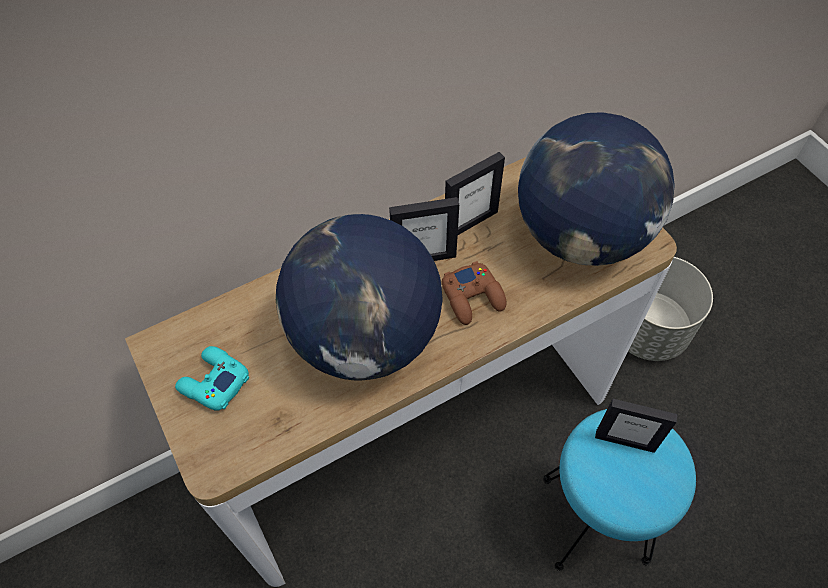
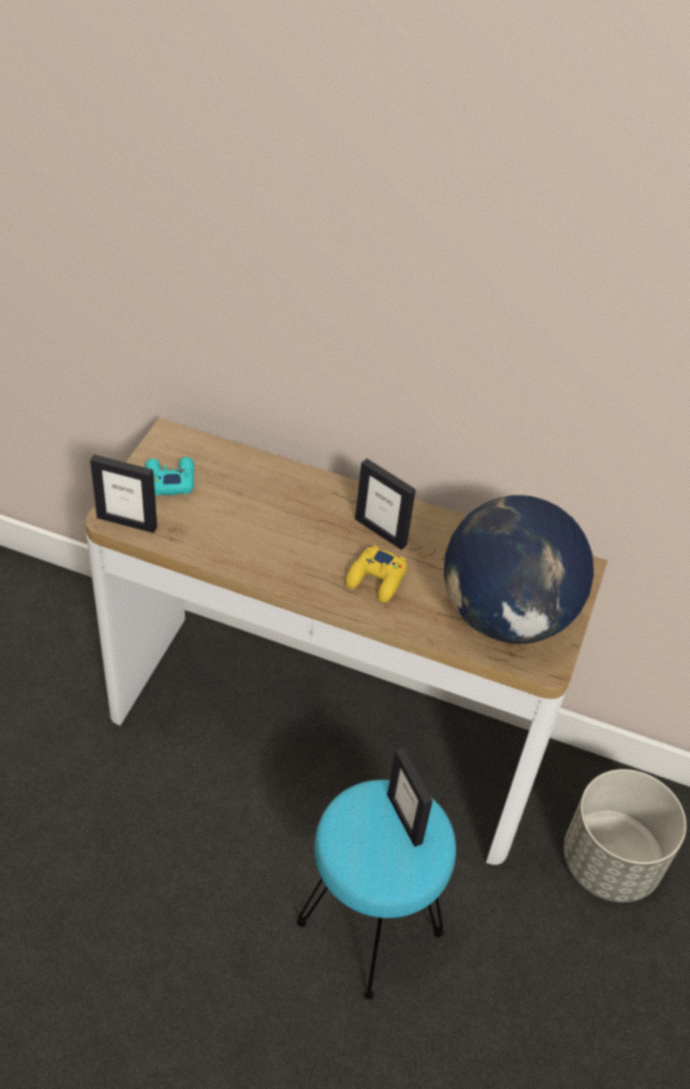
camera: 45 degrees right, 10 degrees down
(365, 337) = (281, 537): globe -> none
(470, 223) = (442, 541): picture frame -> picture frame (127, 522)
(473, 297) = (376, 579): brown game controller -> yellow game controller

